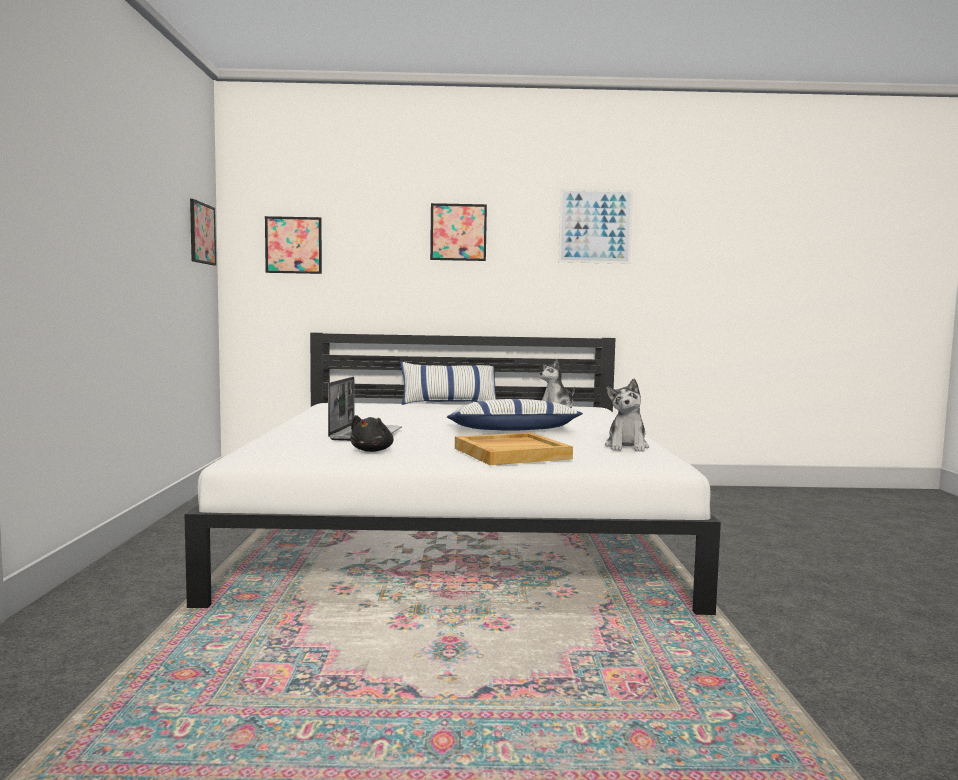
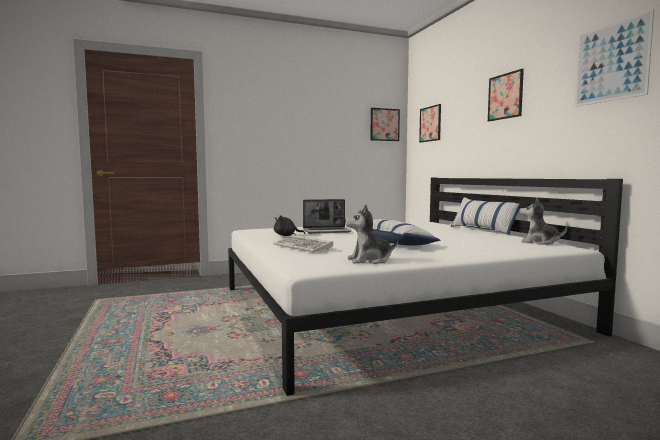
camera: 70 degrees right, 0 degrees up
(512, 453) = (304, 247): beige tray -> keyboard

